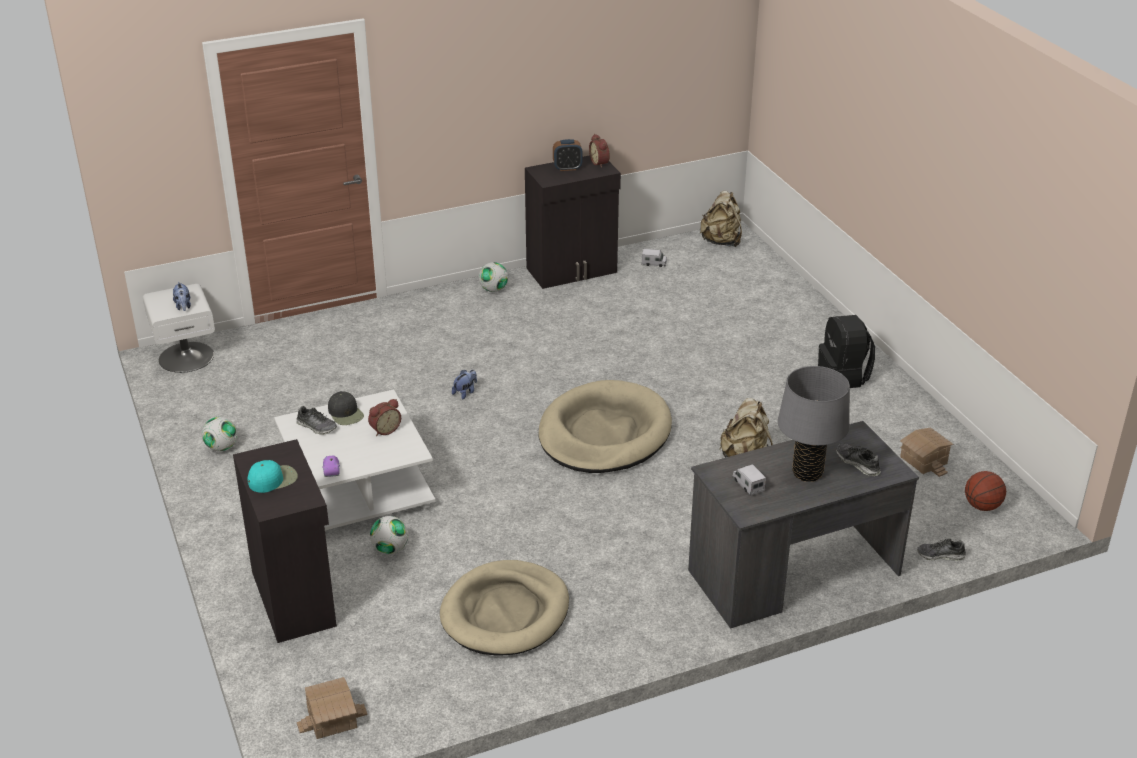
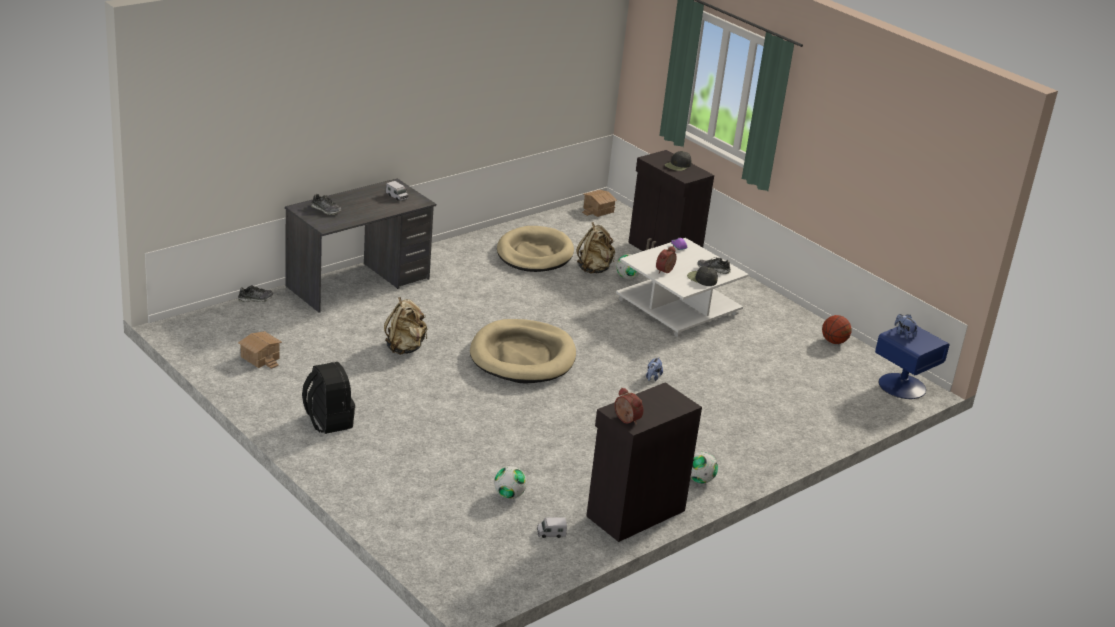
camera: 160 degrees right, 5 degrees down
(186, 356) = (902, 386): white nightstand -> blue nightstand
(222, 447) = (796, 324): football -> football (509, 495)
(273, 479) = (678, 165): turquoise cap -> black cap
(567, 168) = (656, 409): alarm clock -> none
(721, 241) = (484, 576): beige backpack -> beige backpack (594, 269)
(807, 473) = (359, 204): grey table lamp -> none
(982, 506) = (218, 330): basketball -> basketball (834, 342)

